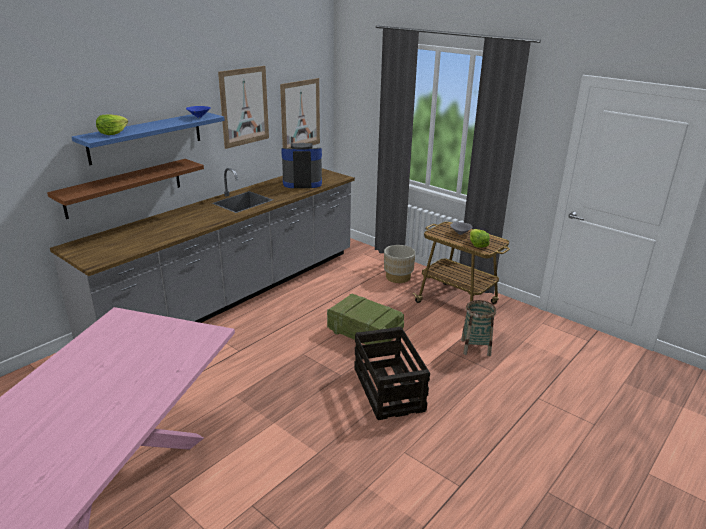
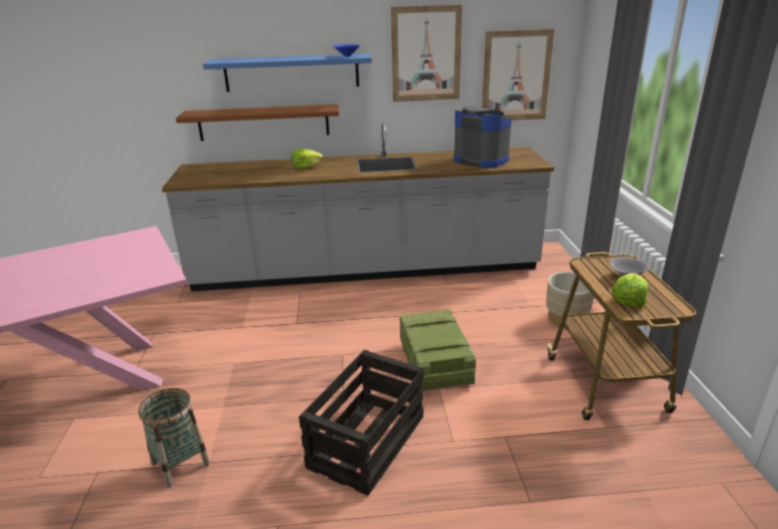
camera: 45 degrees right, 0 degrees up
(112, 133) = (241, 60): lettuce -> lettuce (306, 167)
(475, 347) = (550, 456): basket -> basket (180, 463)

